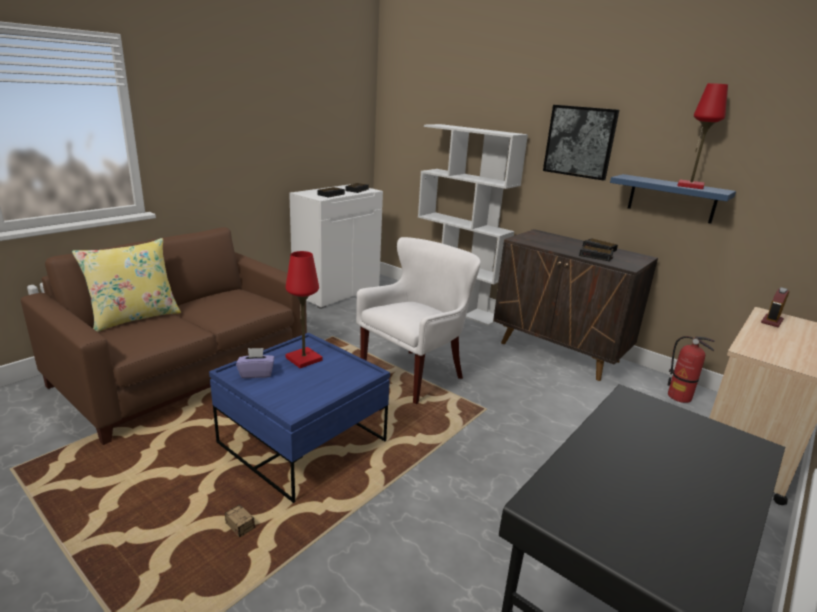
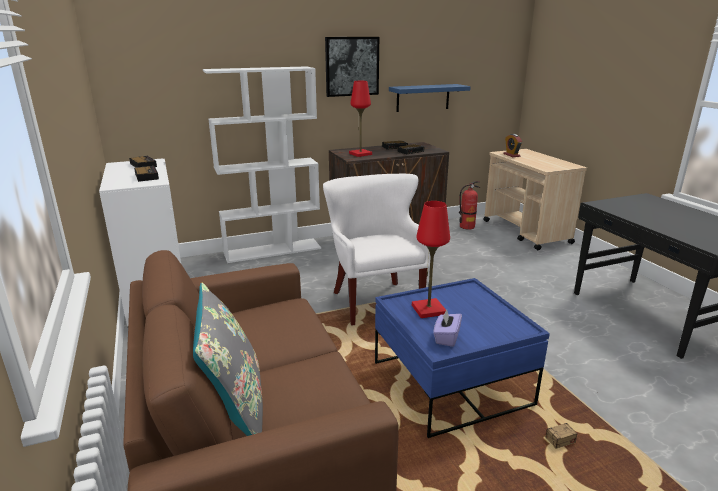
camera: 60 degrees left, 0 degrees up
(135, 317) = (234, 407): yellow pillow -> grey pillow
(690, 186) = (441, 85): red table lamp -> red table lamp (360, 154)

